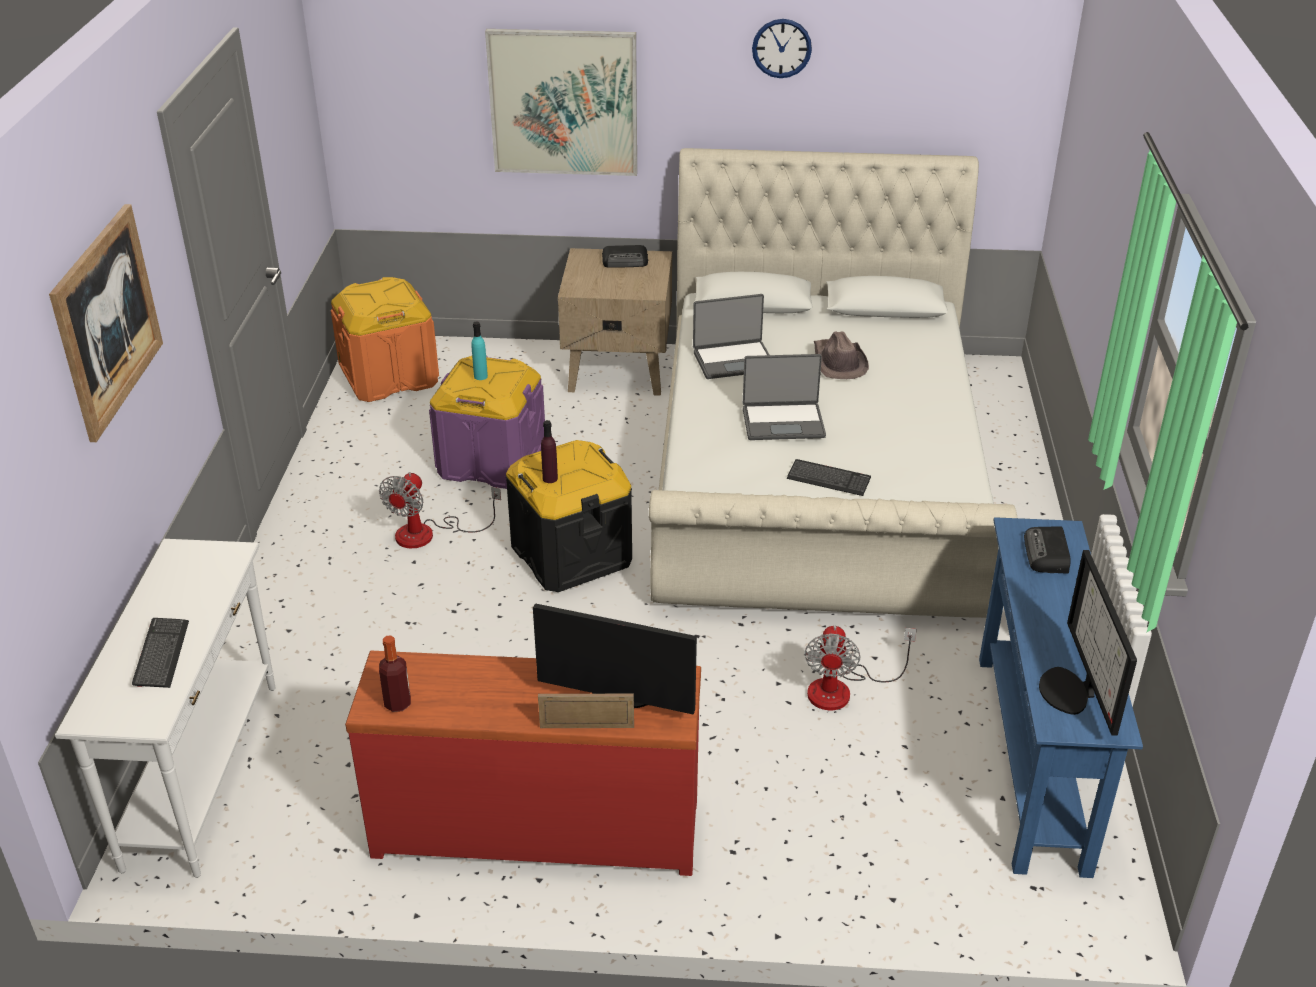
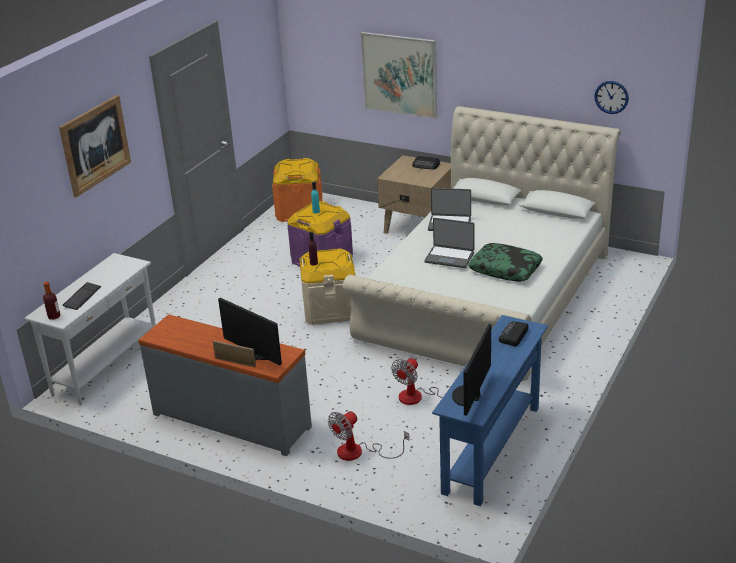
camera: 25 degrees right, 5 degrees down
(397, 703) = (164, 336): bottle -> bottle (54, 316)
(428, 534) = (269, 287): fan -> fan (359, 452)
(537, 825) = (232, 419): red dresser -> grey dresser
(571, 554) = (330, 309): black storage box -> beige storage box
(781, 48) = (511, 56): wall clock -> wall clock (611, 97)
(828, 479) = (451, 288): keyboard -> none
(838, 362) = (506, 233): brown hat -> none
(888, 426) = (505, 269): none -> pillow

